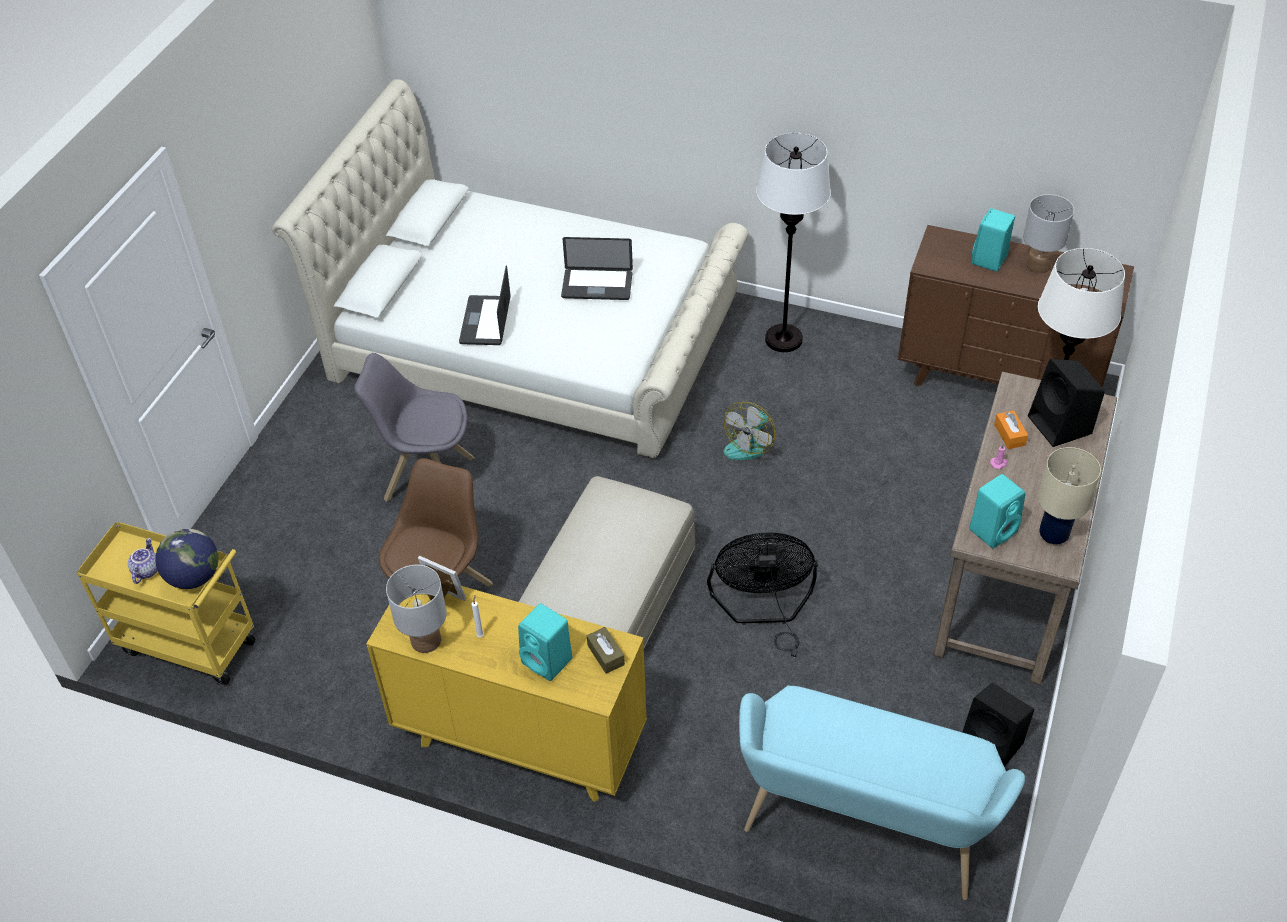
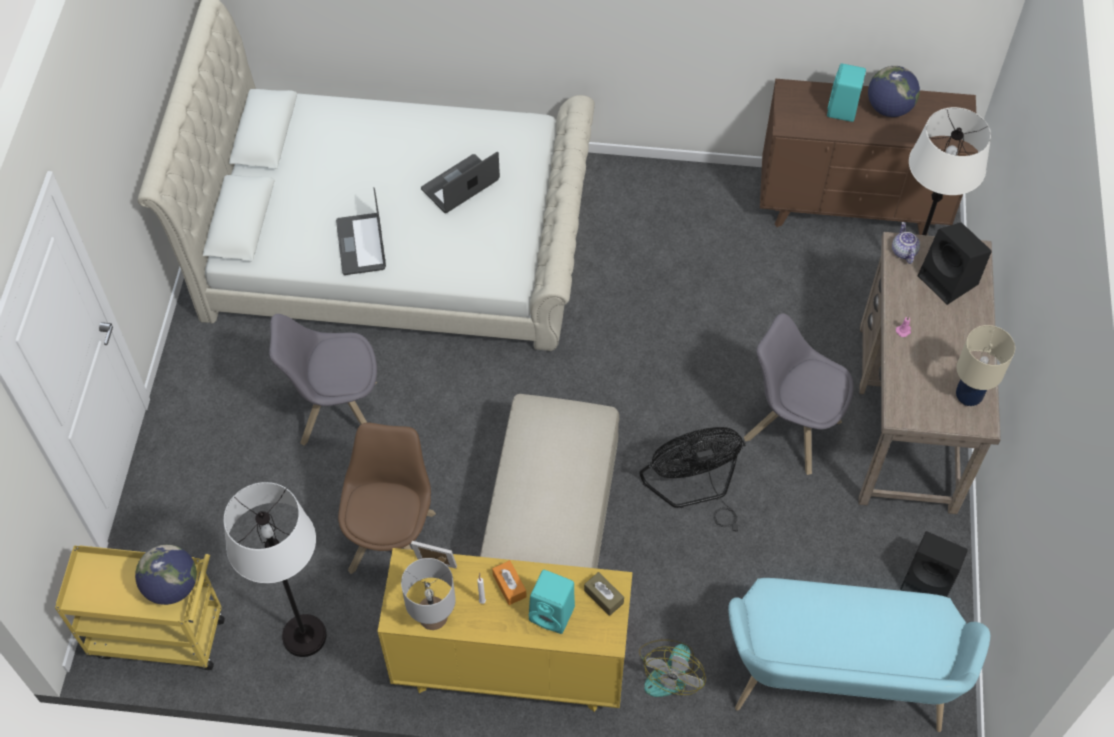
camera: 15 degrees left, 10 degrees up
(146, 570) = (121, 589): teapot -> teapot (903, 251)
(597, 285) = (460, 185): laptop -> laptop turned 150 degrees clockwise
(750, 444) = (638, 317): fan -> fan (670, 671)
(783, 339) = (640, 197): white floor lamp -> white floor lamp (304, 635)
(880, 572) = (791, 430): none -> grey chair
(993, 529) = (915, 400): turquoise speaker -> none
(1009, 435) = (906, 299): orange tissue box -> orange tissue box (509, 586)
(1038, 265) = (889, 108): grey table lamp -> globe

